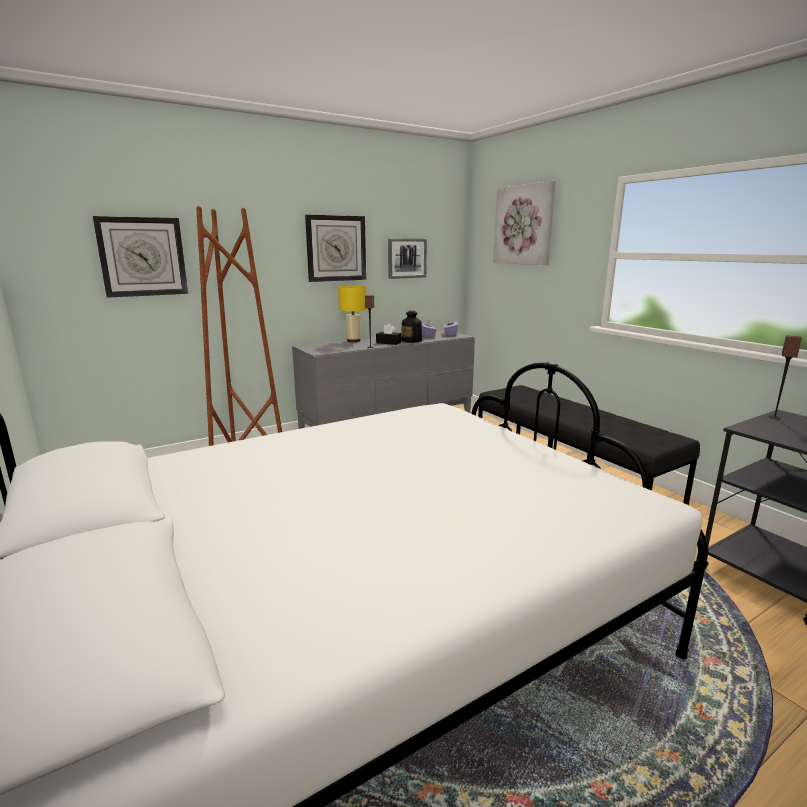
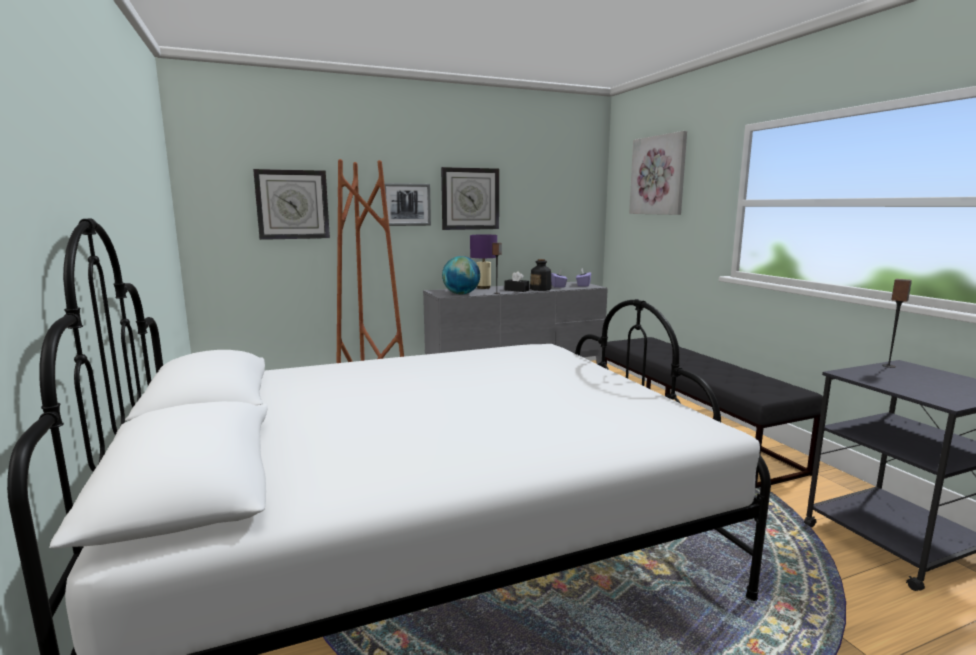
camera: 10 degrees right, 5 degrees down
(334, 349) = (461, 294): none -> globe
(354, 341) = (484, 288): yellow table lamp -> purple table lamp
(407, 258) = (541, 209): picture -> picture (406, 204)

